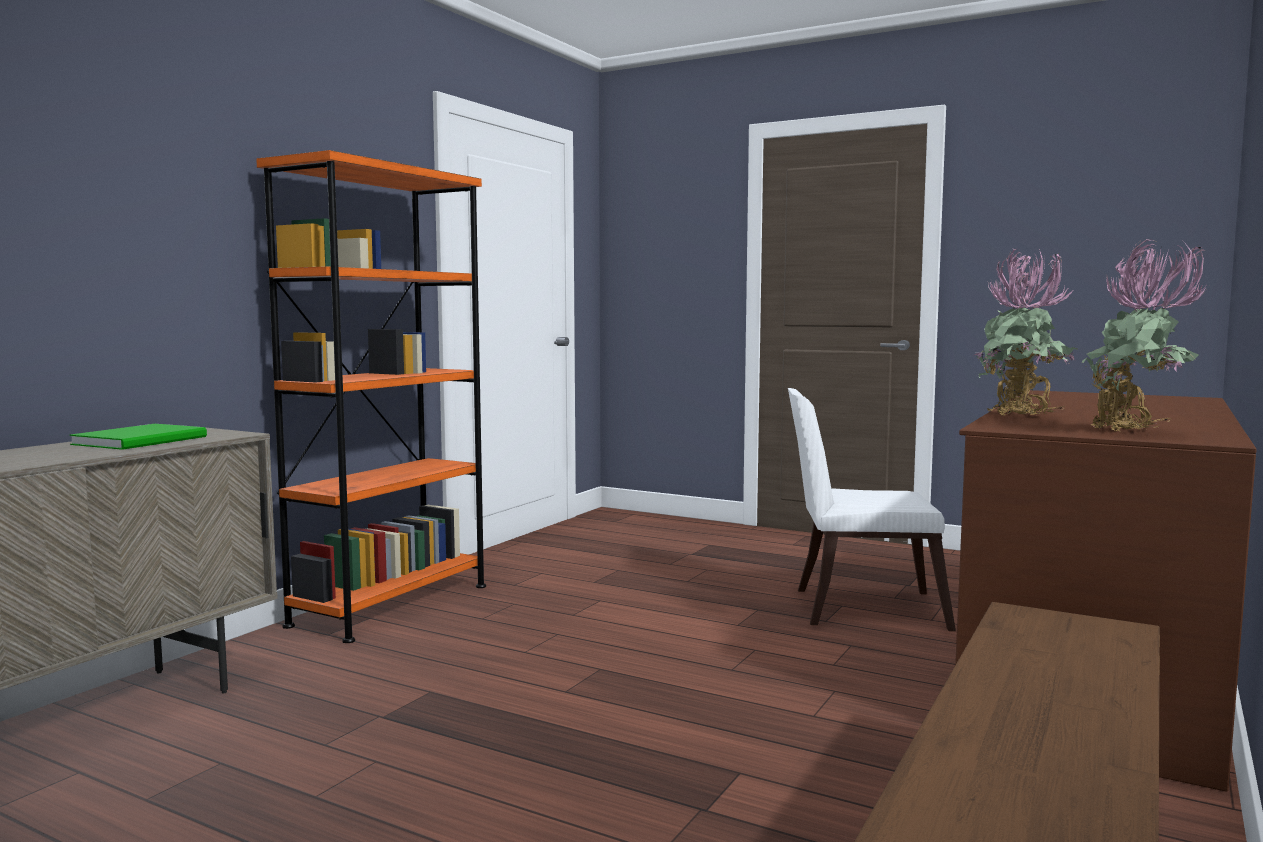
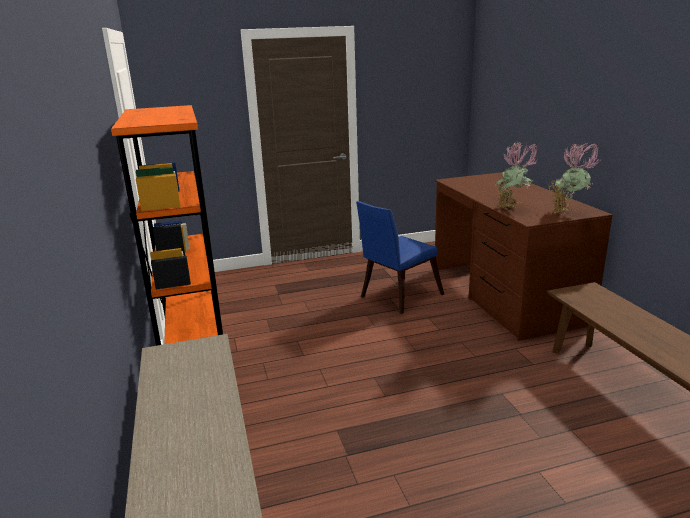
camera: 45 degrees left, 15 degrees up
(145, 440) = (187, 375): green book -> none
(858, 608) = (397, 297): white chair -> blue chair

